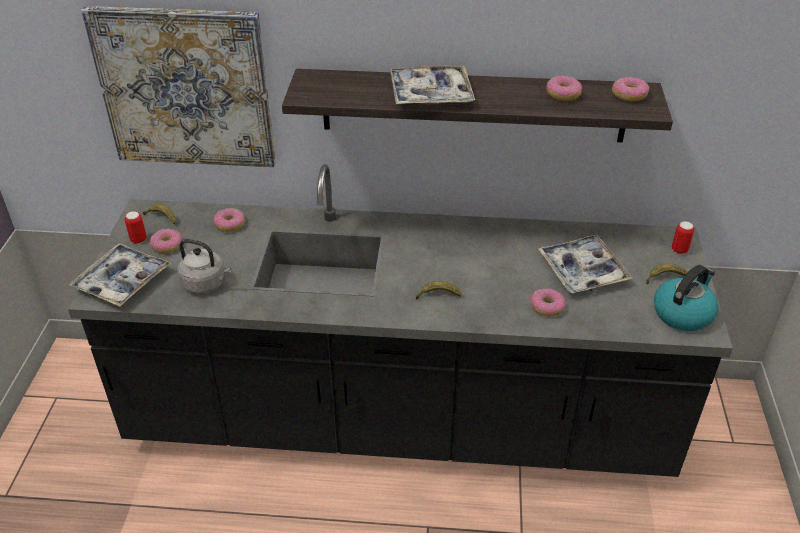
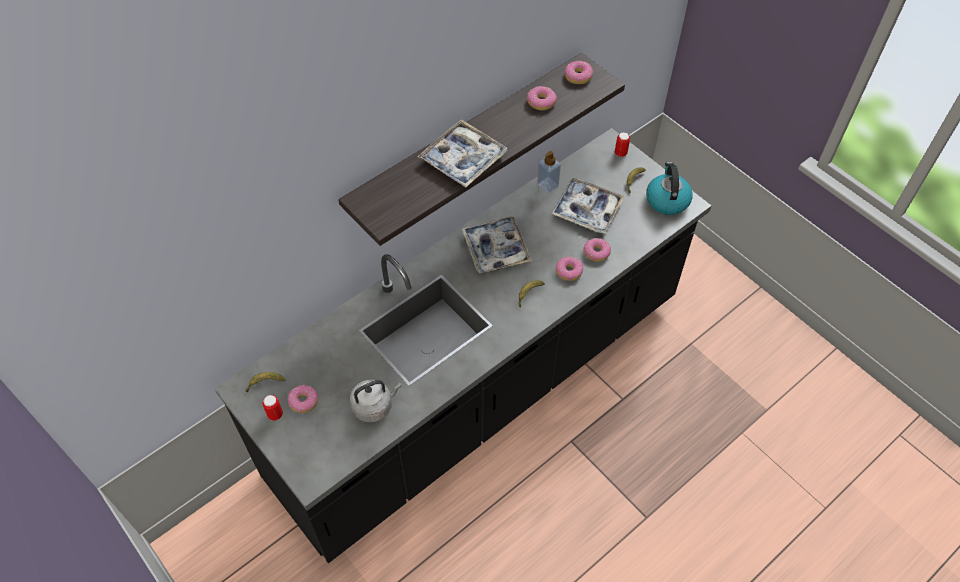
camera: 45 degrees left, 15 degrees up
(122, 281) = (313, 454): tray -> tray (496, 249)
(185, 88) = (249, 271): picture -> none
(229, 224) = (324, 348): donut -> donut (568, 272)
(568, 232) = (547, 185): none -> soap dispenser

